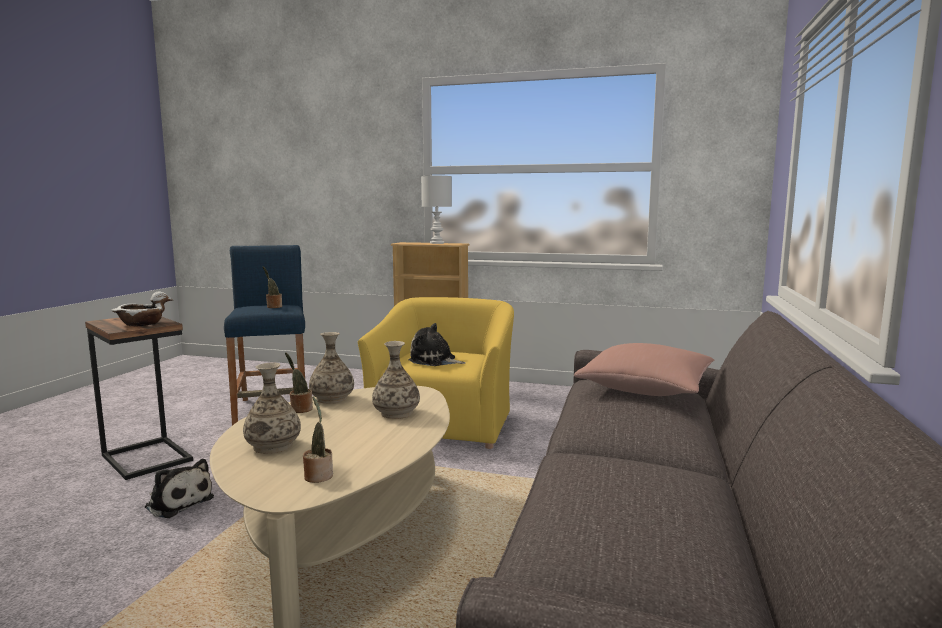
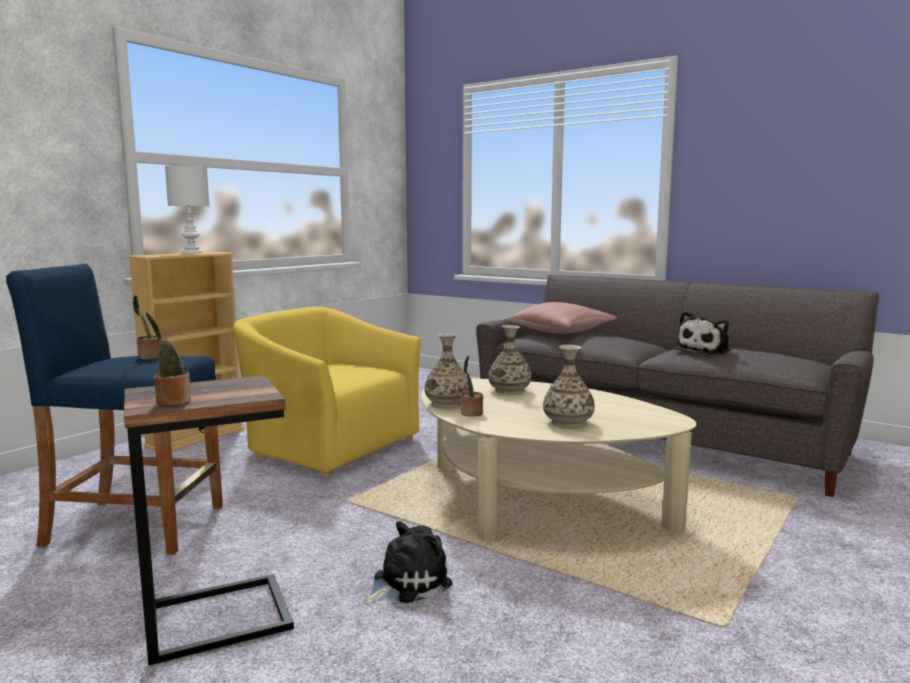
camera: 70 degrees left, 0 degrees up
(142, 324) = (230, 388): white bowl -> none
(318, 475) = (637, 413): potted plant -> potted plant (171, 402)
(434, 361) = (341, 374): plush toy -> plush toy (705, 351)

